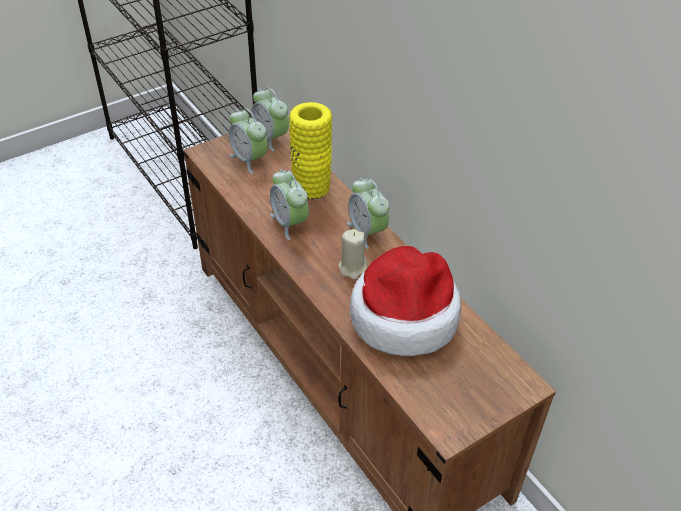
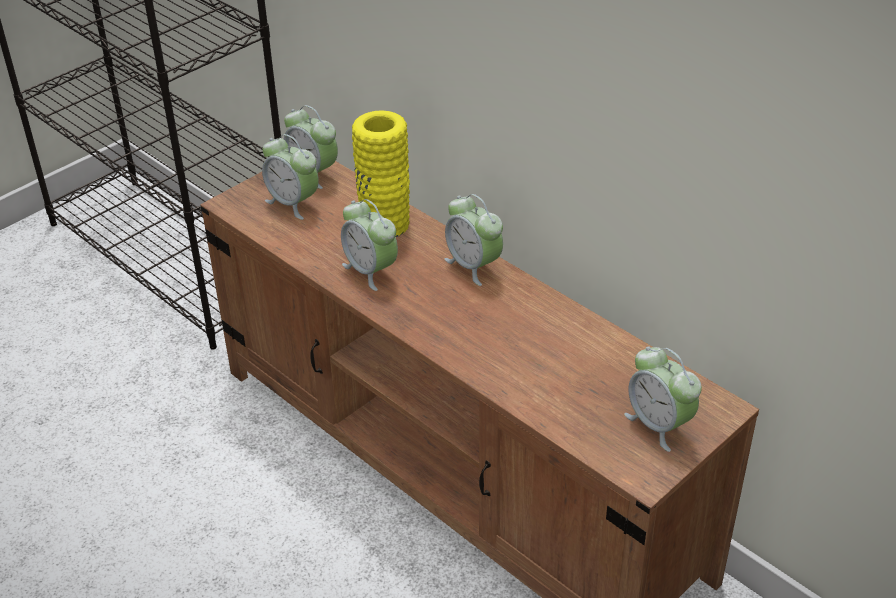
camera: 10 degrees left, 5 degrees down
(352, 268) = (468, 311): beige candle -> none
(403, 315) = (549, 354): hat -> none
(472, 390) = (659, 424): none -> alarm clock

